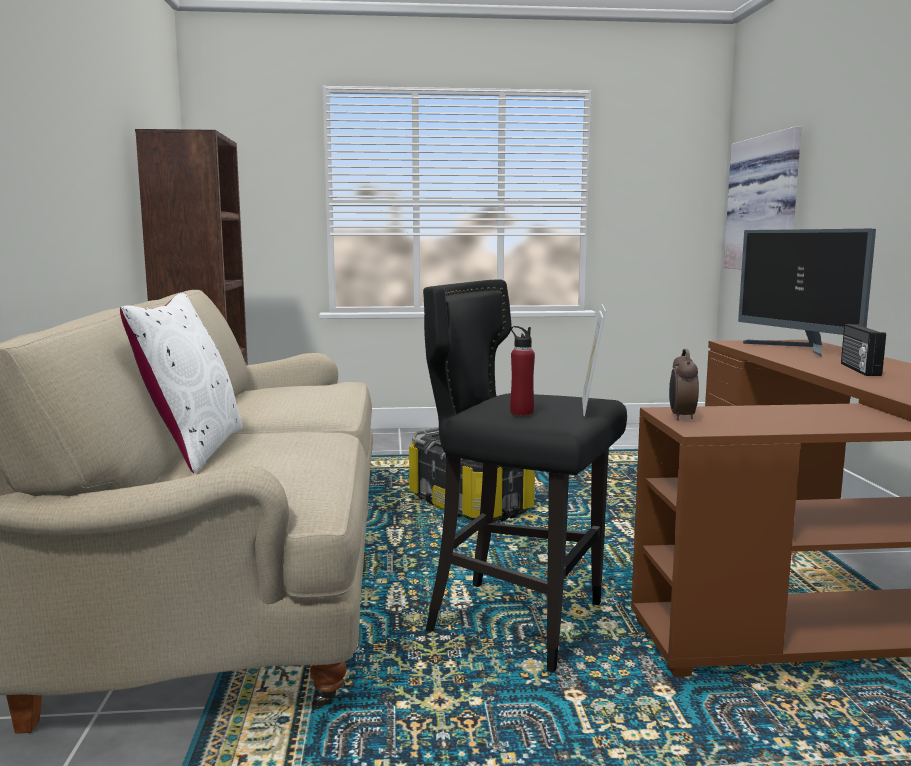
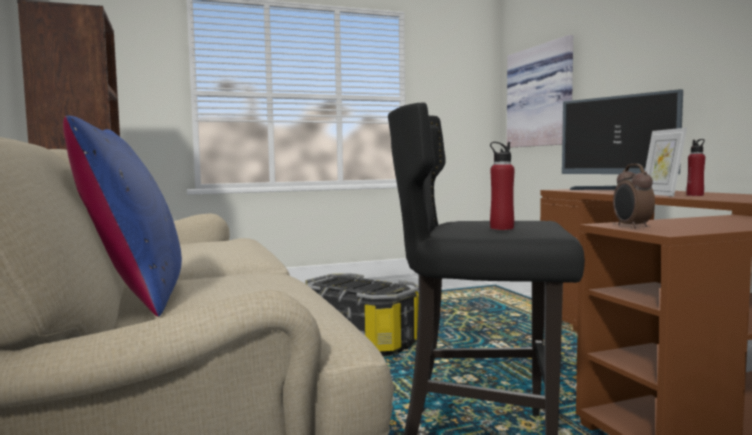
camera: 15 degrees left, 5 degrees down
(193, 449) = (135, 295): white pillow -> blue pillow
(591, 407) = (550, 223): picture frame -> picture frame (661, 194)
(858, 369) = (695, 195): radio -> red bottle

